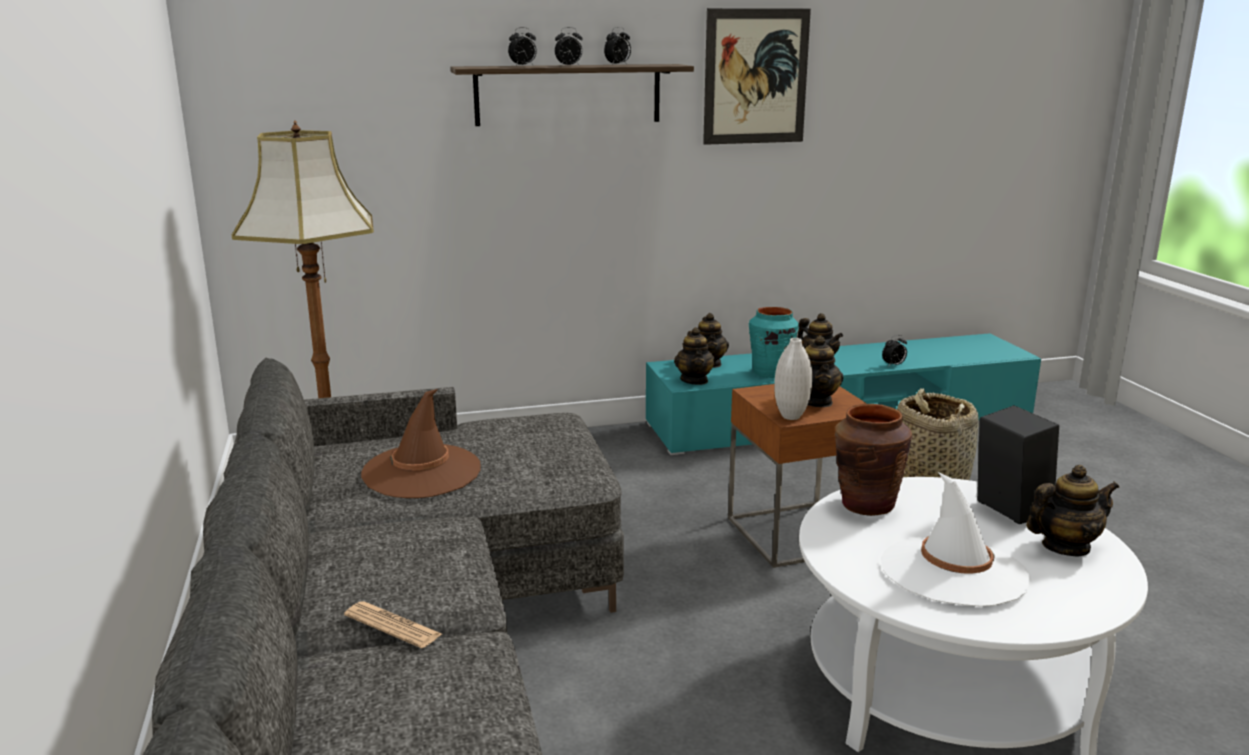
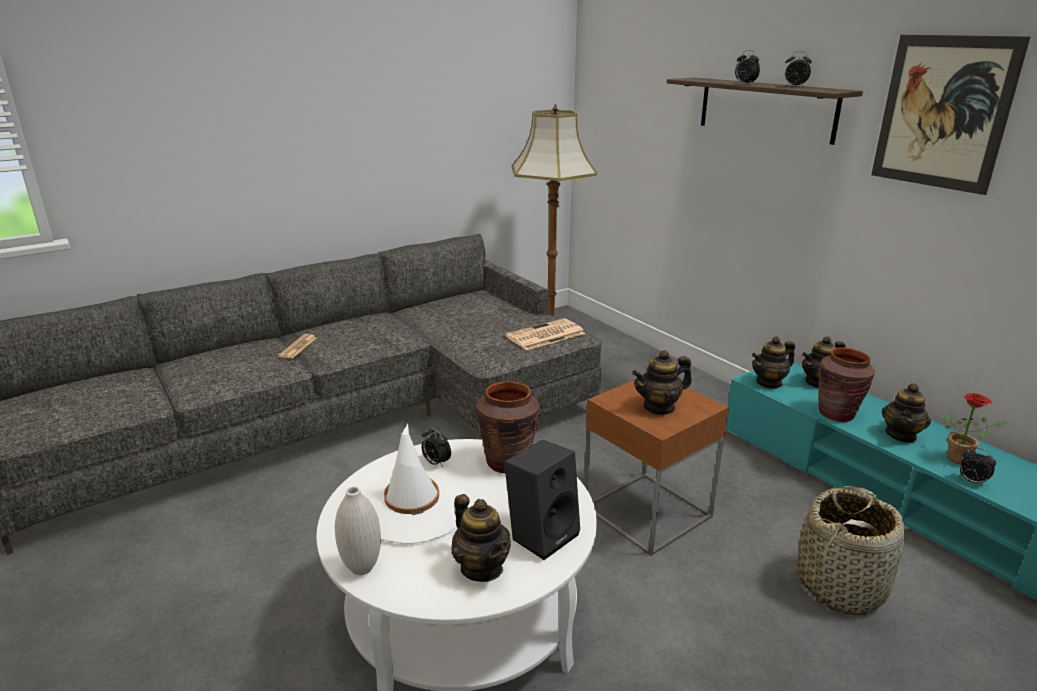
camera: 70 degrees right, 5 degrees up
(422, 472) = (464, 318): brown hat -> none
(523, 66) = (724, 81): alarm clock -> alarm clock (436, 463)
(544, 432) = (544, 335): none -> newspaper
(771, 373) = (837, 414): turquoise vase -> brown vase
(791, 416) = (613, 400): white vase -> white vase (362, 568)
(862, 358) = (961, 459): none -> potted plant

